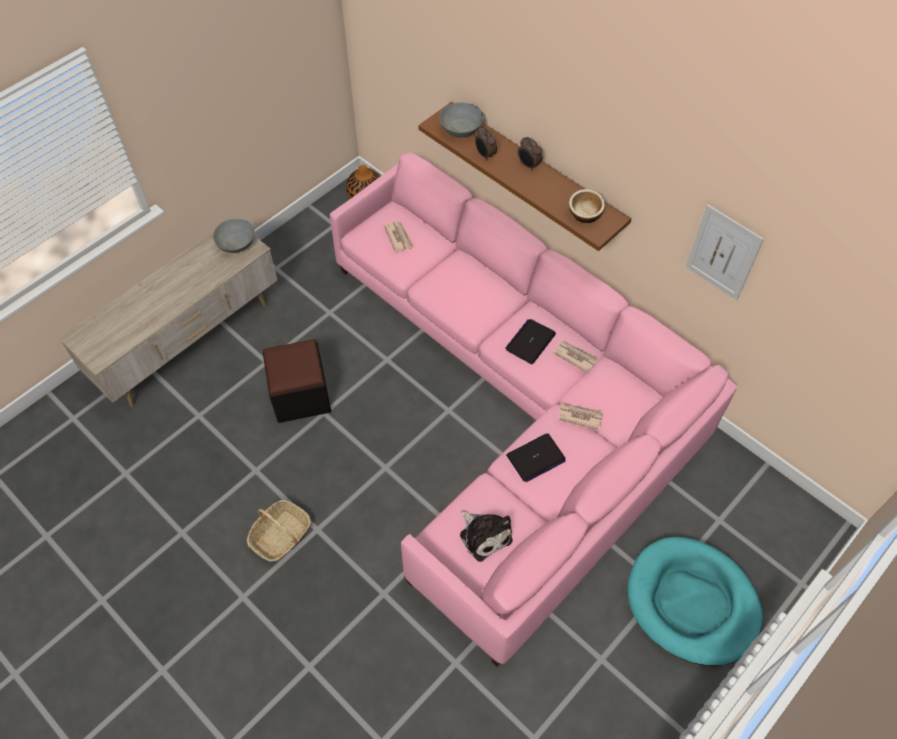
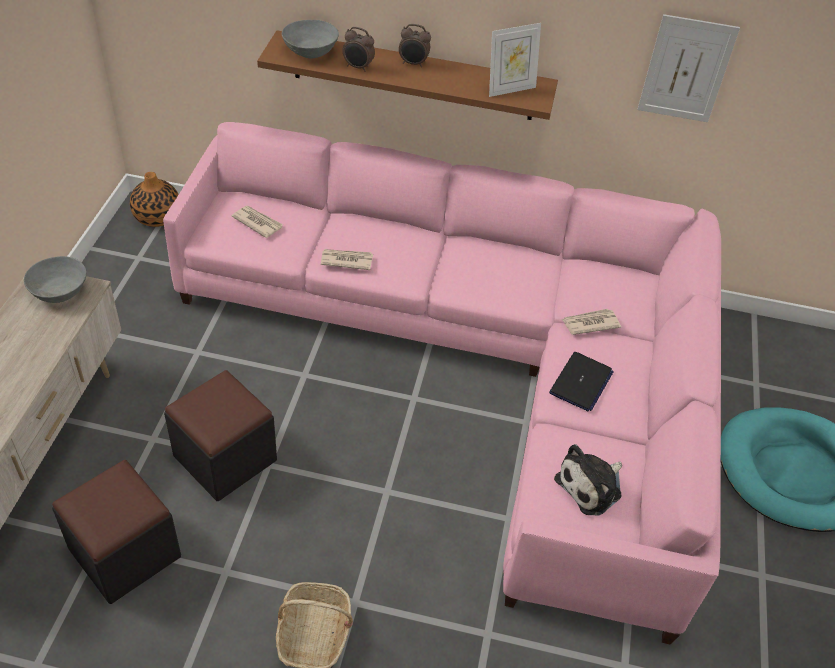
camera: 35 degrees left, 10 degrees down
(208, 429) = (125, 553): none -> black ottoman
(484, 535) = (591, 486): plush toy -> plush toy turned 120 degrees clockwise
(530, 342) = (484, 272): laptop -> none
(575, 357) = (540, 269): newspaper -> newspaper (346, 260)
(585, 214) = (510, 89): bowl -> picture frame

